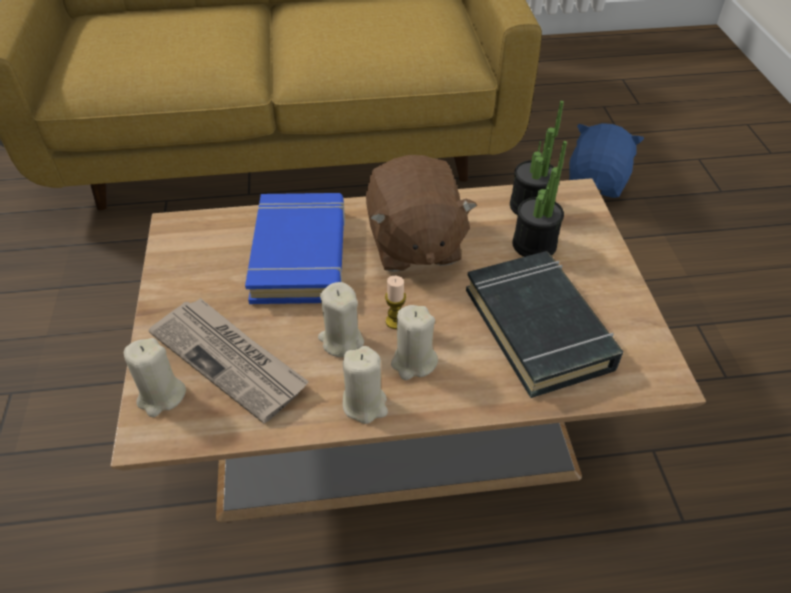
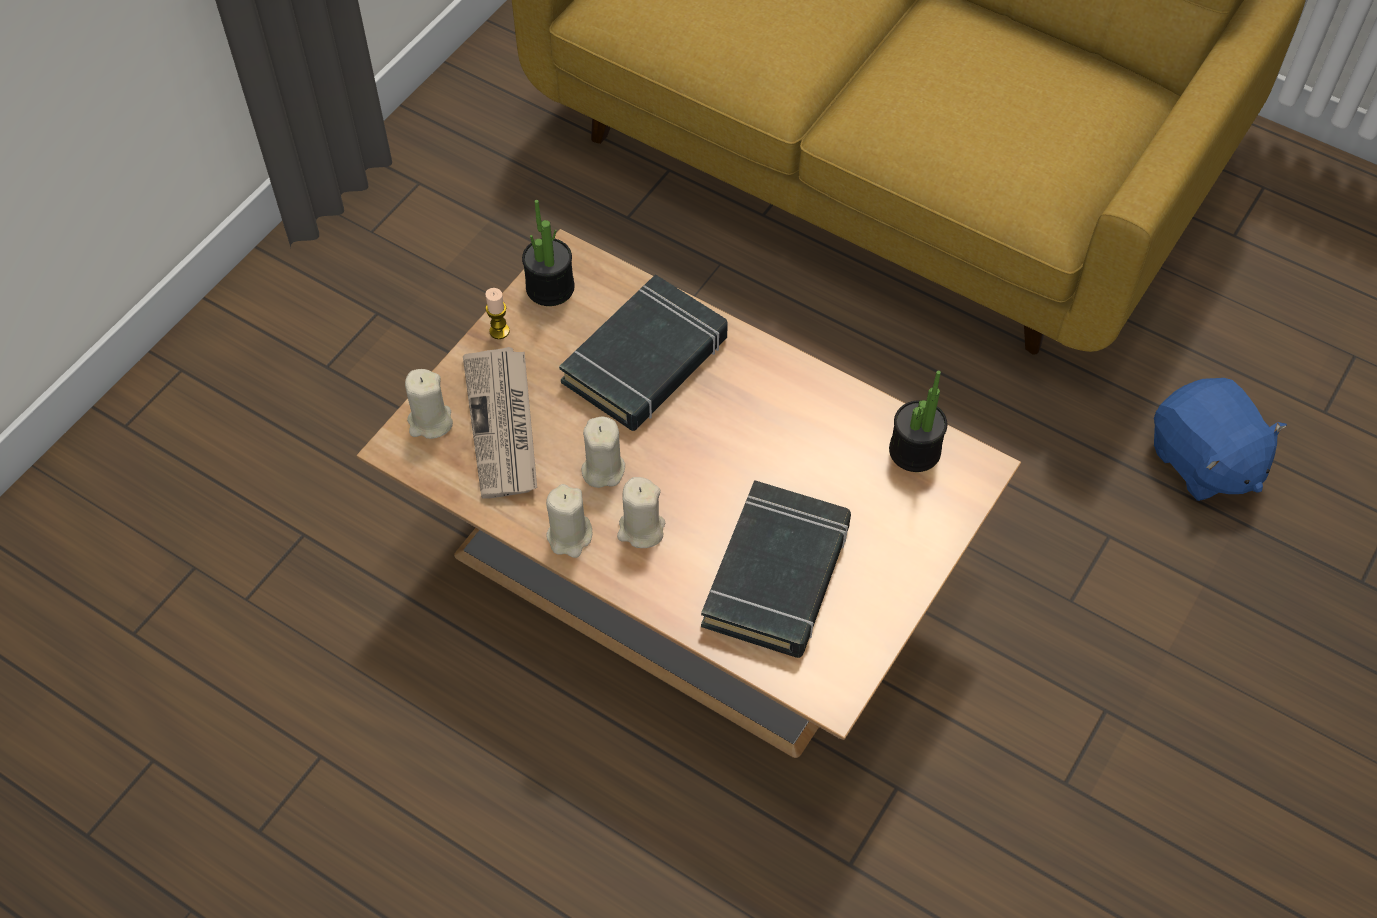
camera: 40 degrees right, 10 degrees up
(300, 255) = (646, 361): blue book -> black book
(395, 321) = (663, 483): candle -> candle (499, 331)
(414, 244) = (757, 417): brown plush toy -> none
(534, 245) = (868, 494): potted plant -> potted plant (550, 287)
(597, 182) = (1203, 461): blue plush toy -> blue plush toy turned 90 degrees clockwise

